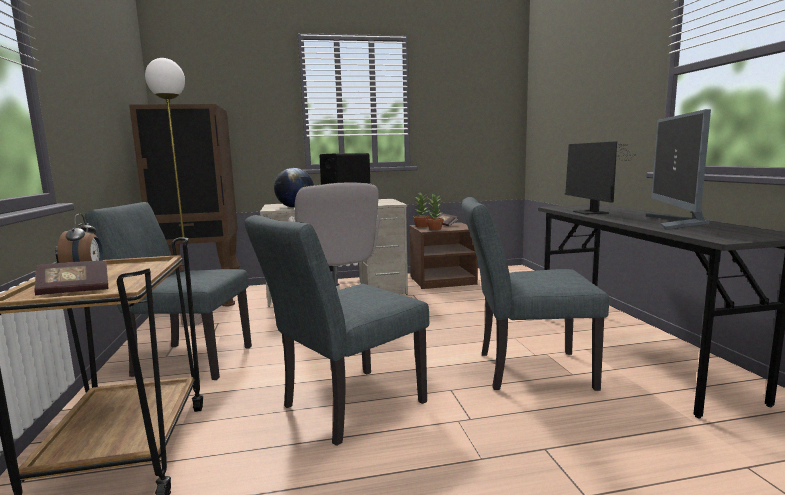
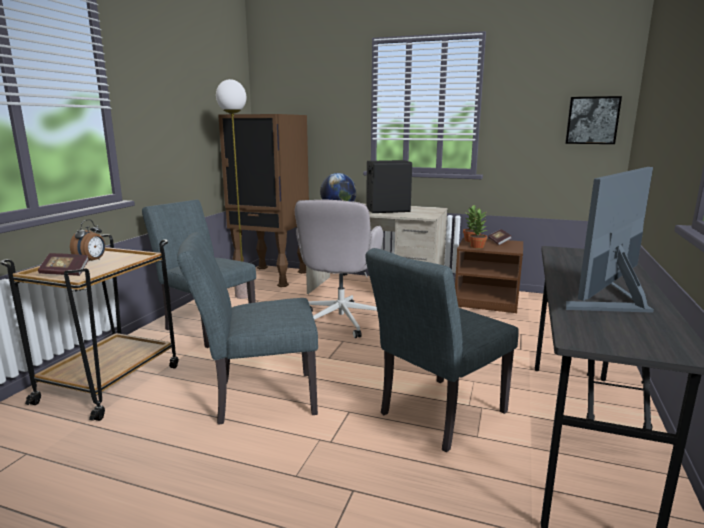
camera: 30 degrees right, 5 degrees up
(498, 115) = (592, 120): none -> picture
(524, 370) = (436, 416): grey chair -> grey chair turned 75 degrees counterclockwise
(591, 213) = (568, 267): monitor -> none

